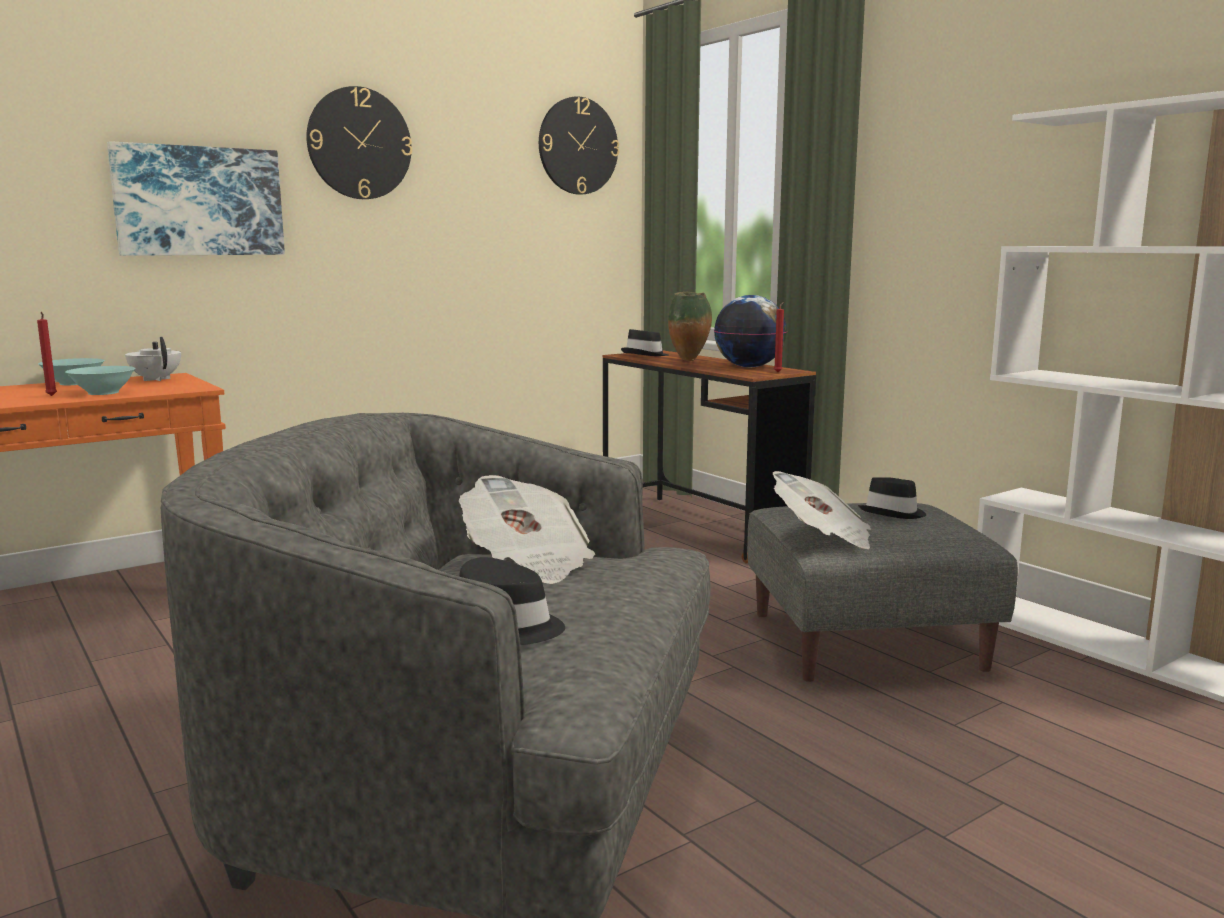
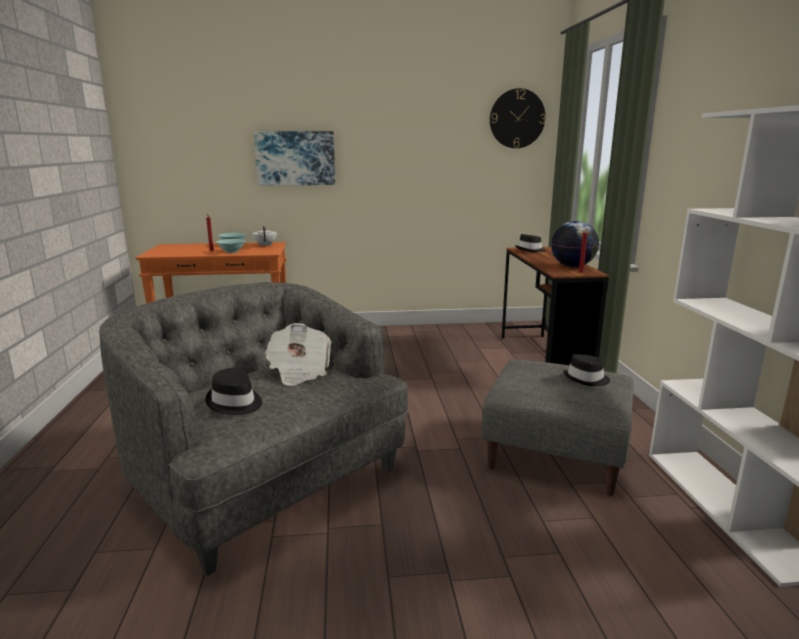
camera: 30 degrees right, 5 degrees up
(359, 143) = (379, 125): wall clock -> none
(689, 361) = (547, 257): vase -> none
(822, 537) = (514, 386): newspaper -> none

